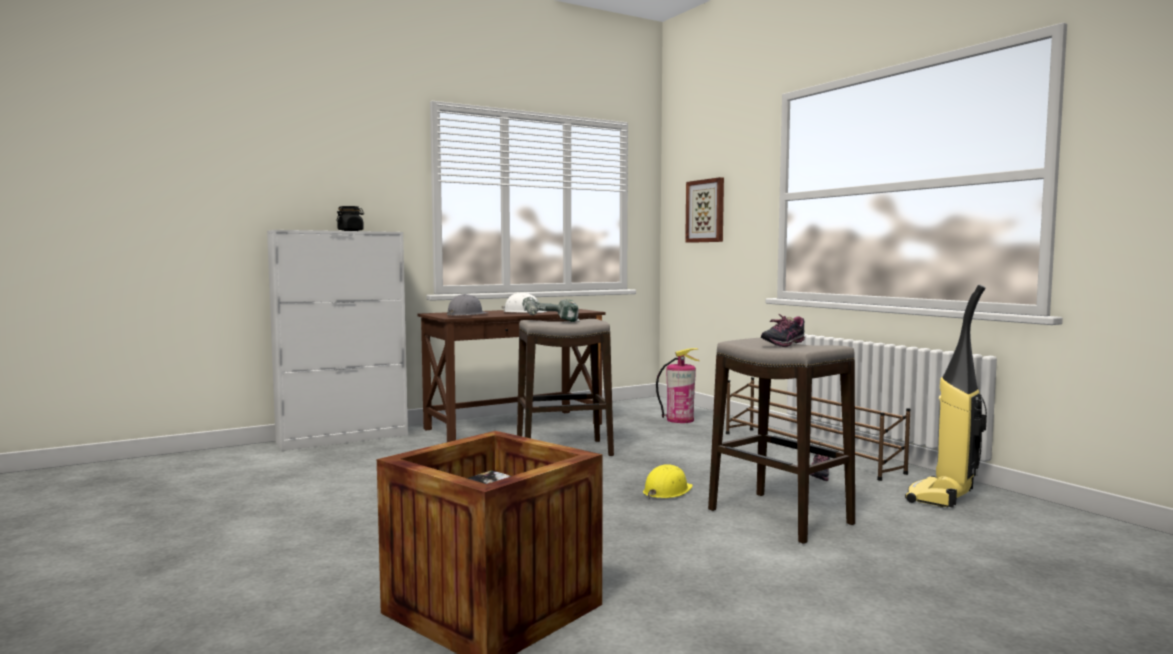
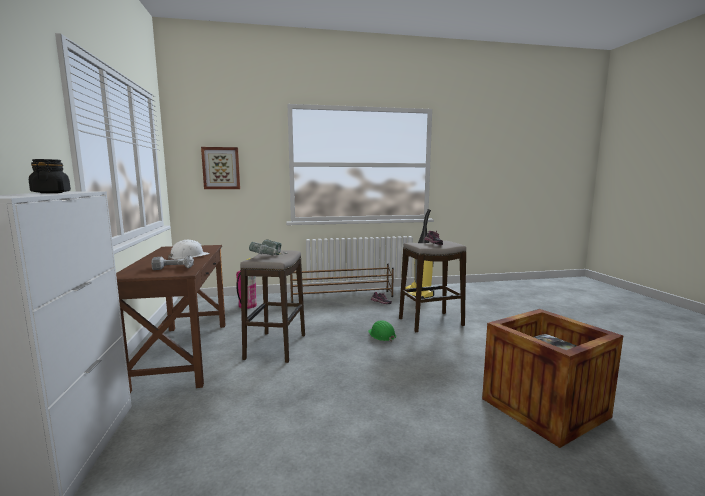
camera: 70 degrees left, 5 degrees up
(466, 315) = (173, 268): grey hard hat -> power drill
(667, 491) = (382, 335): yellow hard hat -> green hard hat

